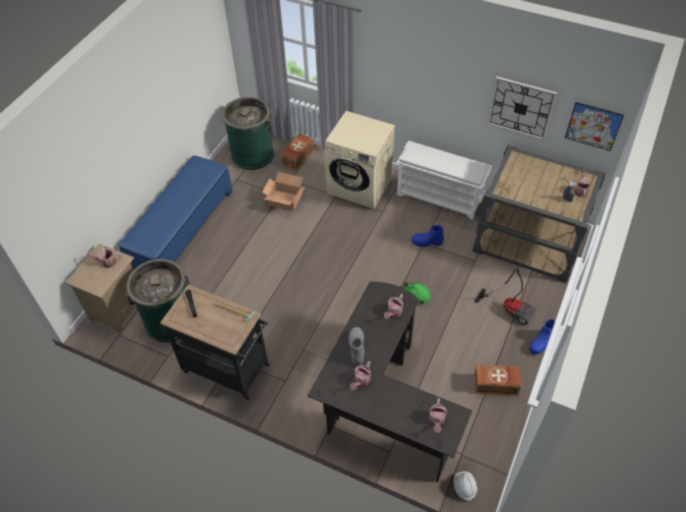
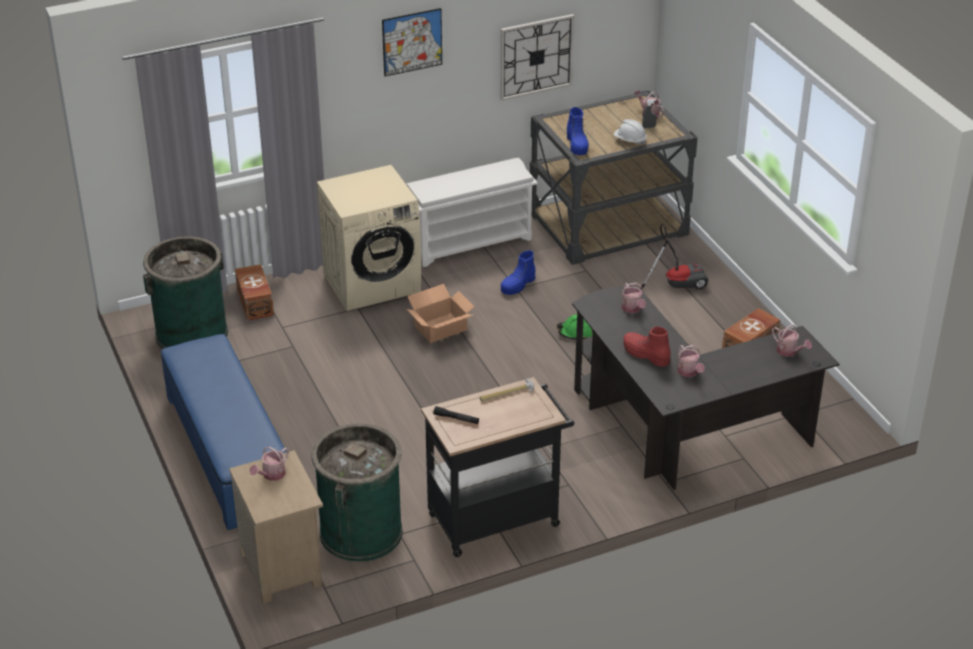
camera: 50 degrees left, 15 degrees down
(284, 200) = (306, 348): cardboard box -> cardboard box (440, 327)
(356, 348) = (645, 354): grey boot -> red boot
(464, 487) = (837, 432): white hard hat -> white hard hat (629, 141)
(540, 343) = (737, 291): blue boot -> blue boot (577, 145)
(593, 126) = (620, 36): picture -> picture (412, 42)

